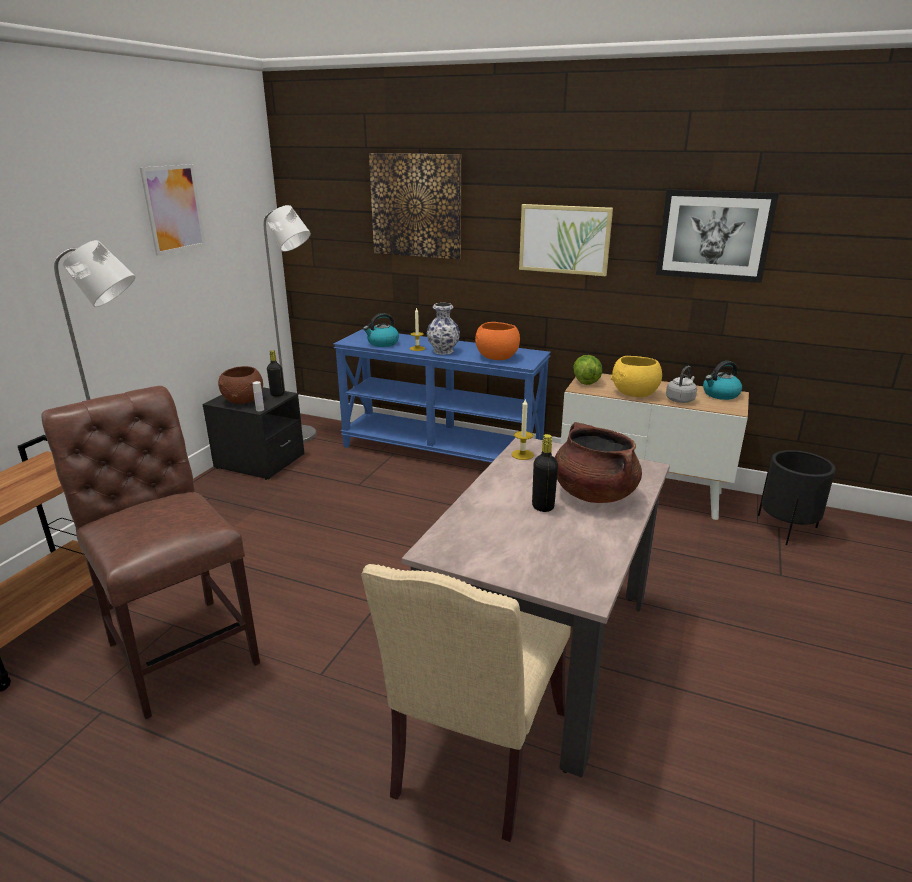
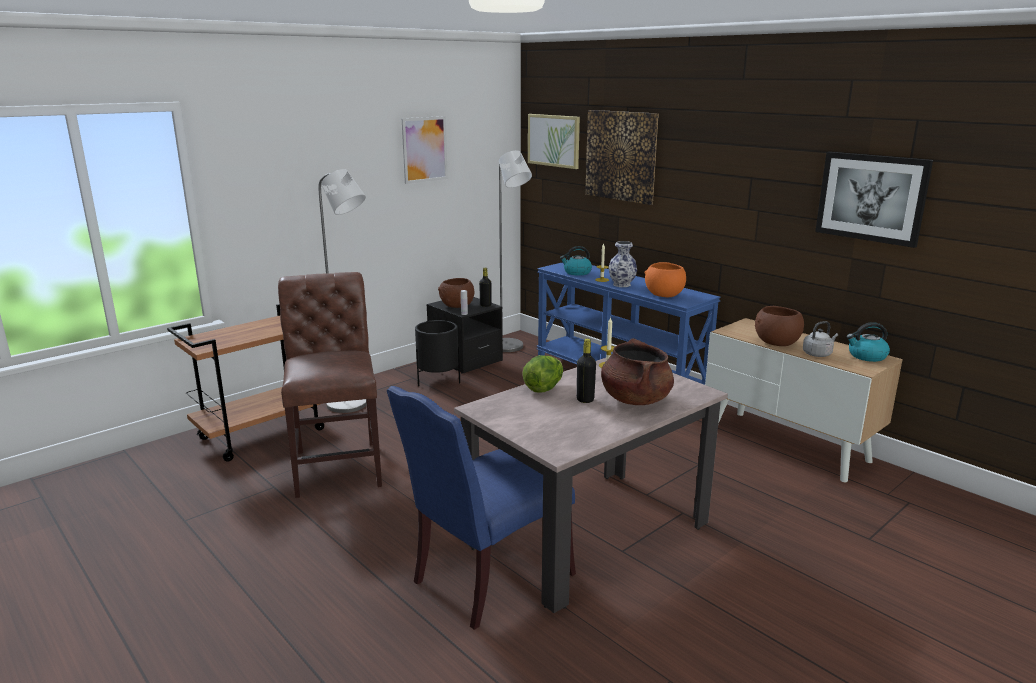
camera: 25 degrees right, 5 degrees down
(475, 757) = (486, 579): beige chair -> blue chair
(564, 239) = (738, 193): picture -> picture (554, 140)
(586, 381) = (740, 327): lettuce -> lettuce (544, 388)
(633, 393) = (775, 342): yellow bowl -> brown bowl
(786, 528) = (916, 506): black planter -> black planter (438, 379)

